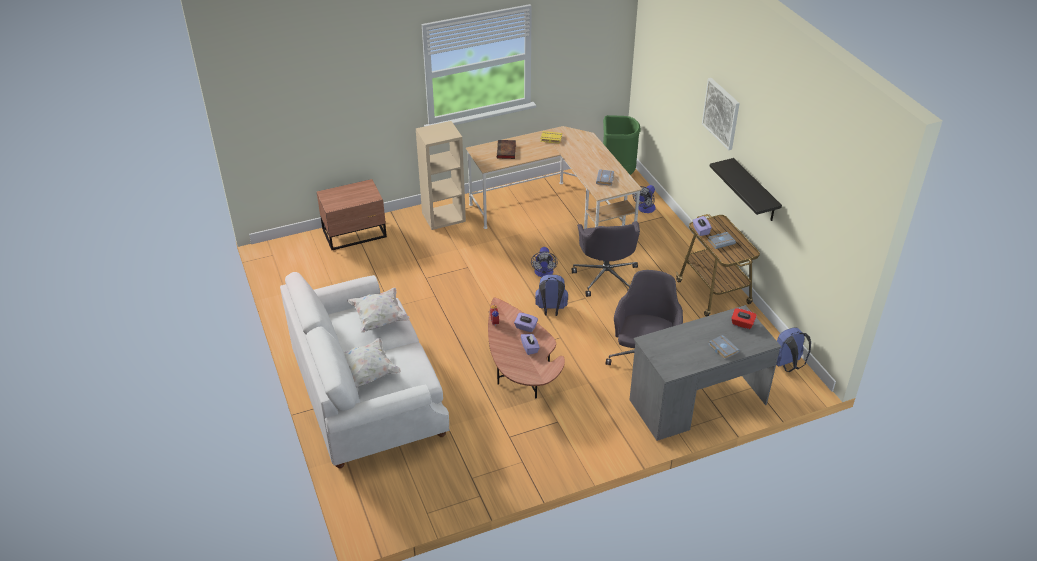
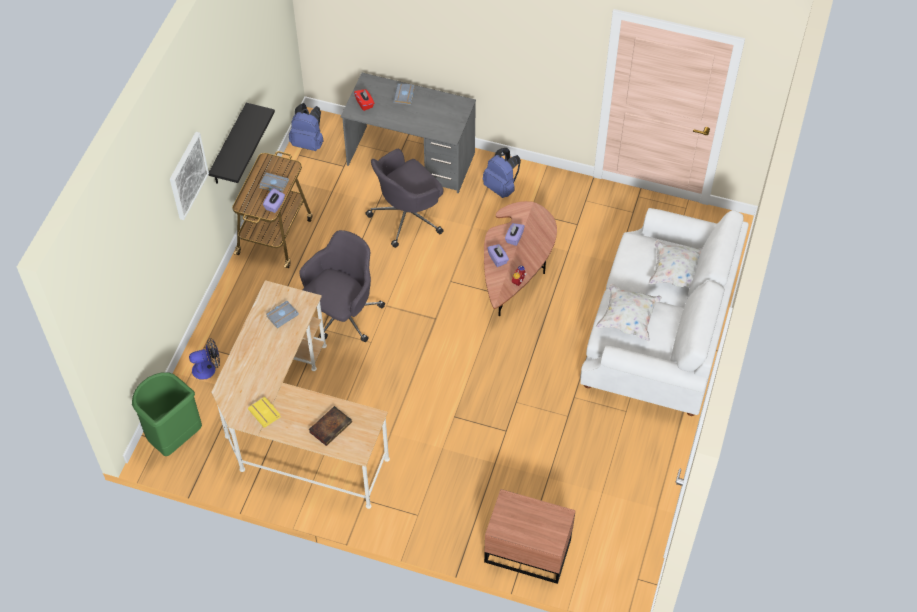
camera: 140 degrees left, 15 degrees up
(444, 217) = (413, 507): beige bookcase -> none
(544, 273) = (392, 358): fan -> none
(551, 310) = (429, 313): blue backpack -> blue backpack (501, 187)

